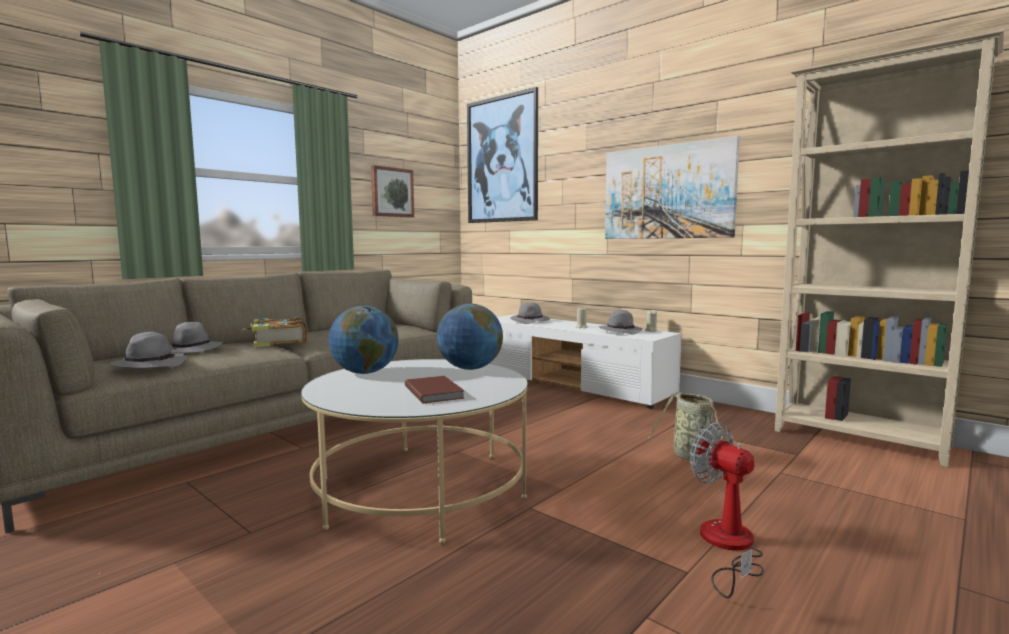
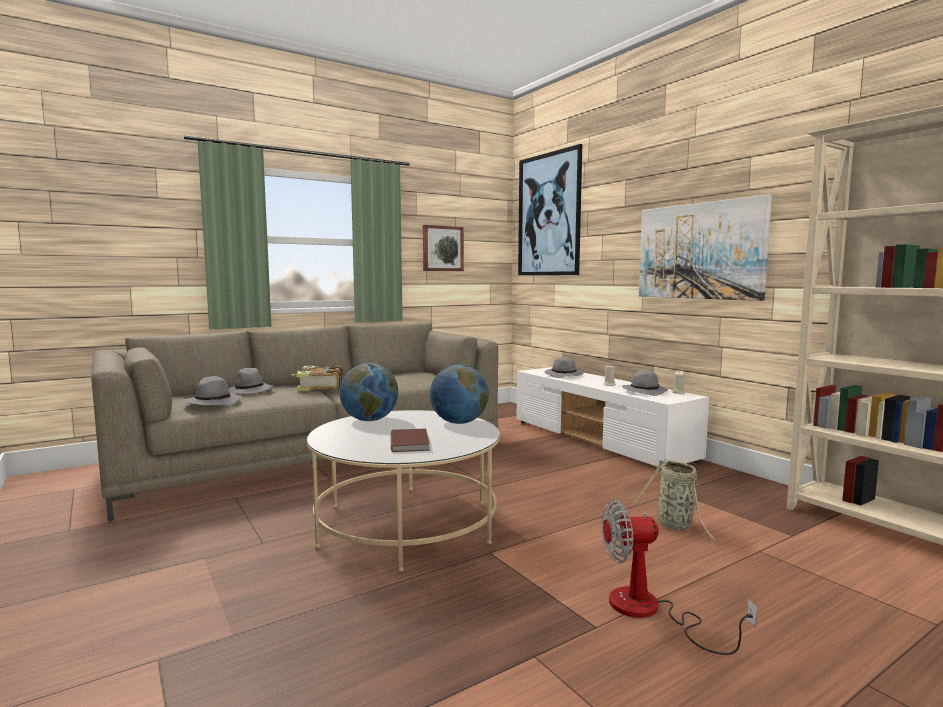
camera: 15 degrees right, 0 degrees up
(727, 547) = (650, 612): fan -> fan turned 75 degrees counterclockwise

